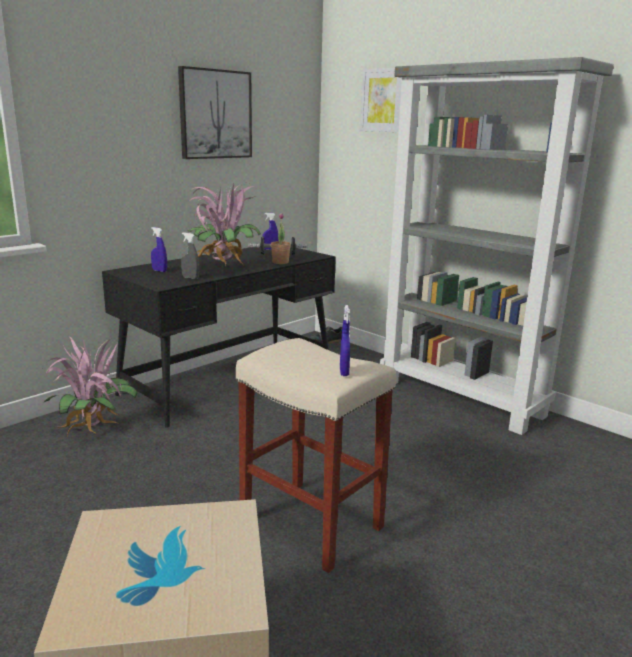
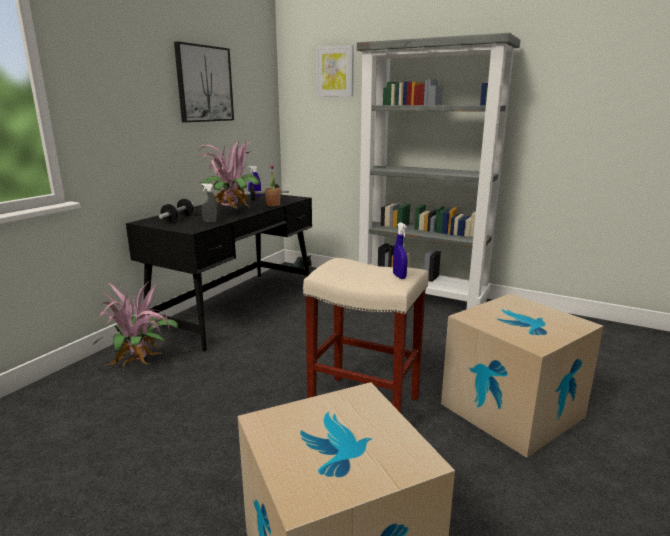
camera: 15 degrees left, 0 degrees up
(159, 271) = (178, 219): blue spray bottle -> dumbbell
(497, 568) = (511, 410): none -> cardboard box

